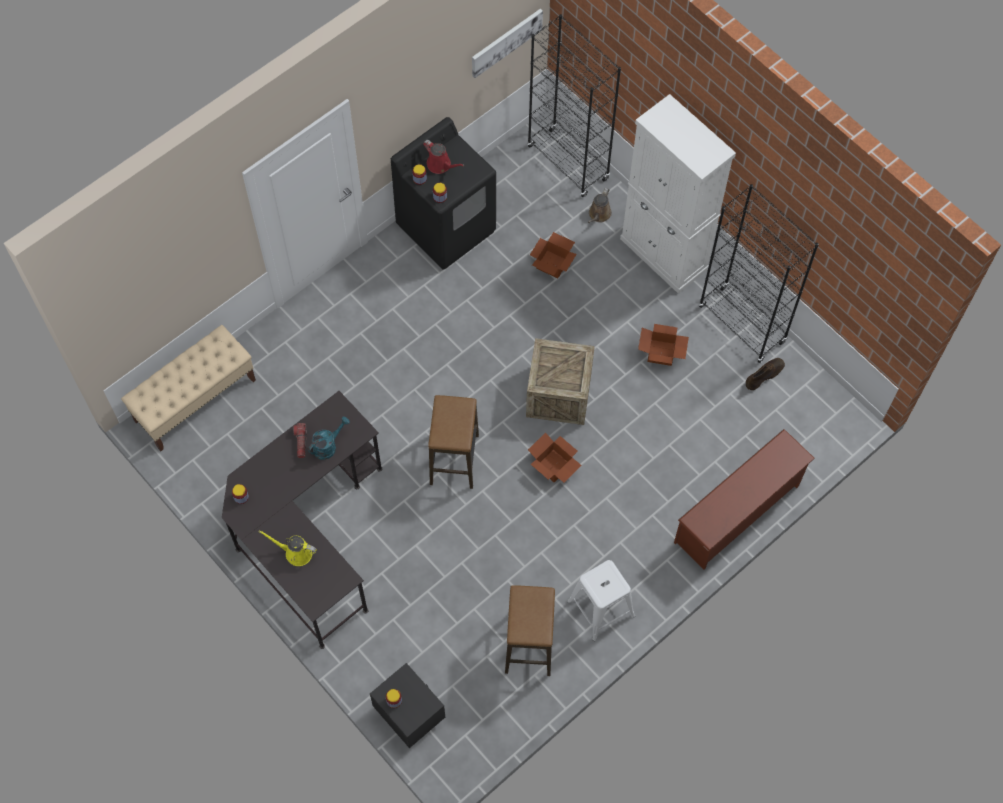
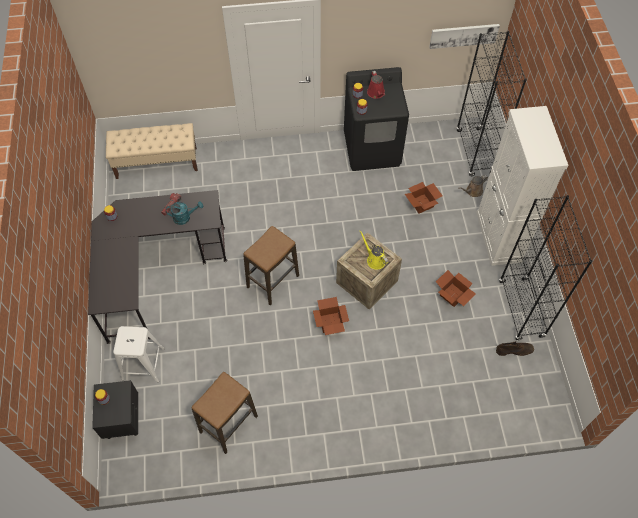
camera: 35 degrees right, 5 degrees down
(295, 552) = (114, 267): yellow watering can -> yellow watering can (374, 259)
(600, 608) = (291, 432): white stool -> white stool (143, 363)
(737, 515) = (429, 430): brown shoe rack -> none

